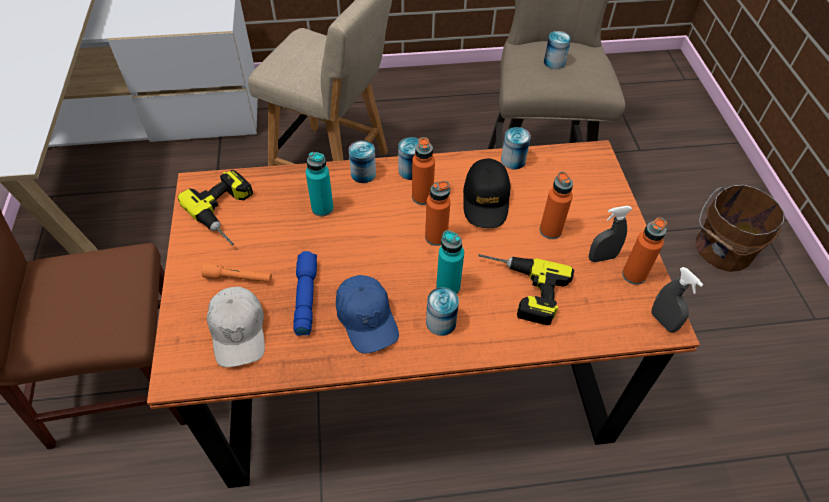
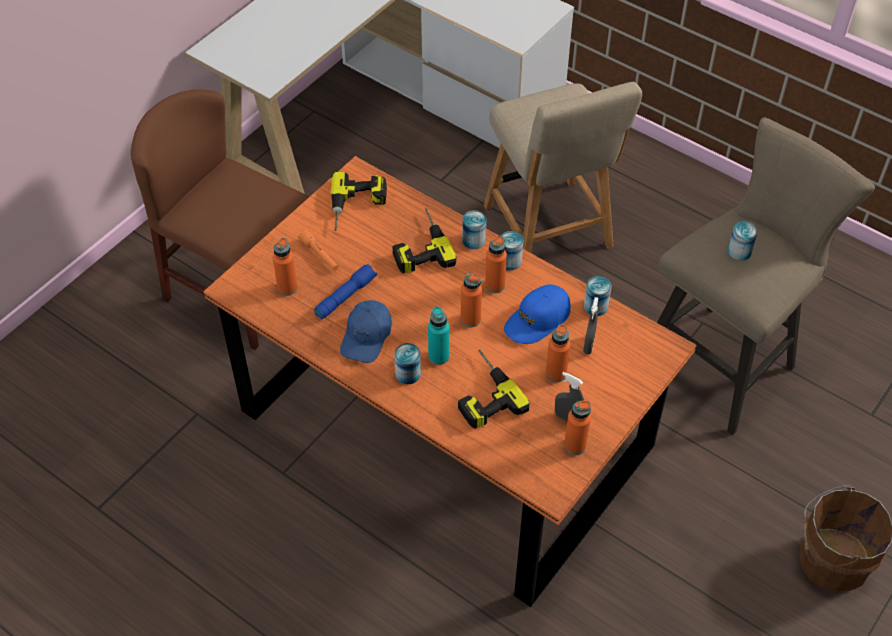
camera: 45 degrees right, 0 degrees up
(238, 331) = (287, 288): white cap -> orange bottle
(322, 208) = (419, 245): turquoise bottle -> power drill
(486, 200) = (537, 320): black cap -> blue cap
(663, 321) = (553, 487): grey spray bottle -> grey spray bottle (588, 345)

